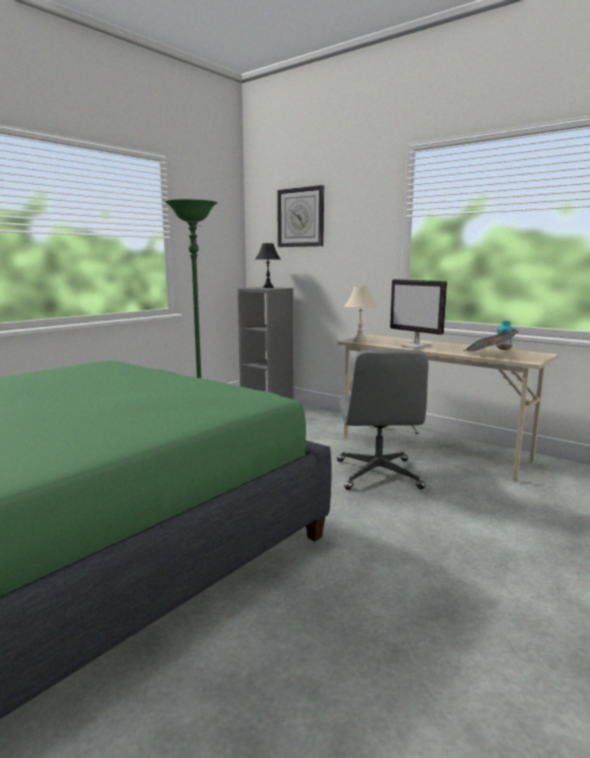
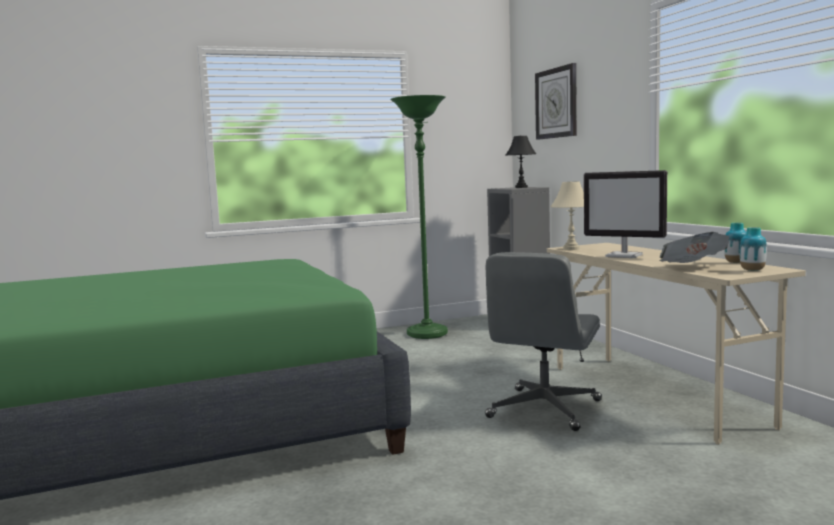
camera: 30 degrees right, 5 degrees down
(416, 346) = (624, 256): monitor -> monitor turned 45 degrees counterclockwise
(531, 356) = (752, 270): none -> vase

